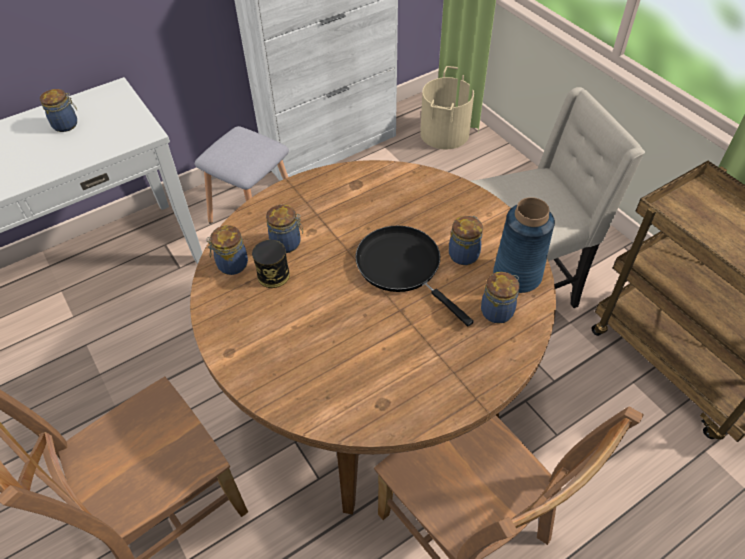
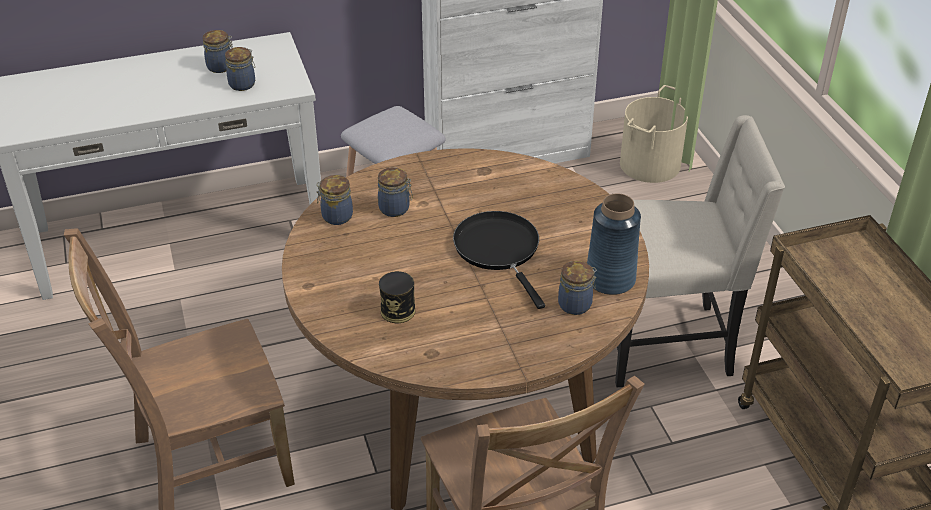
camera: 15 degrees right, 10 degrees down
(273, 275) = (372, 233): can -> can (398, 311)
(464, 254) = (565, 251): jar -> jar (243, 84)

